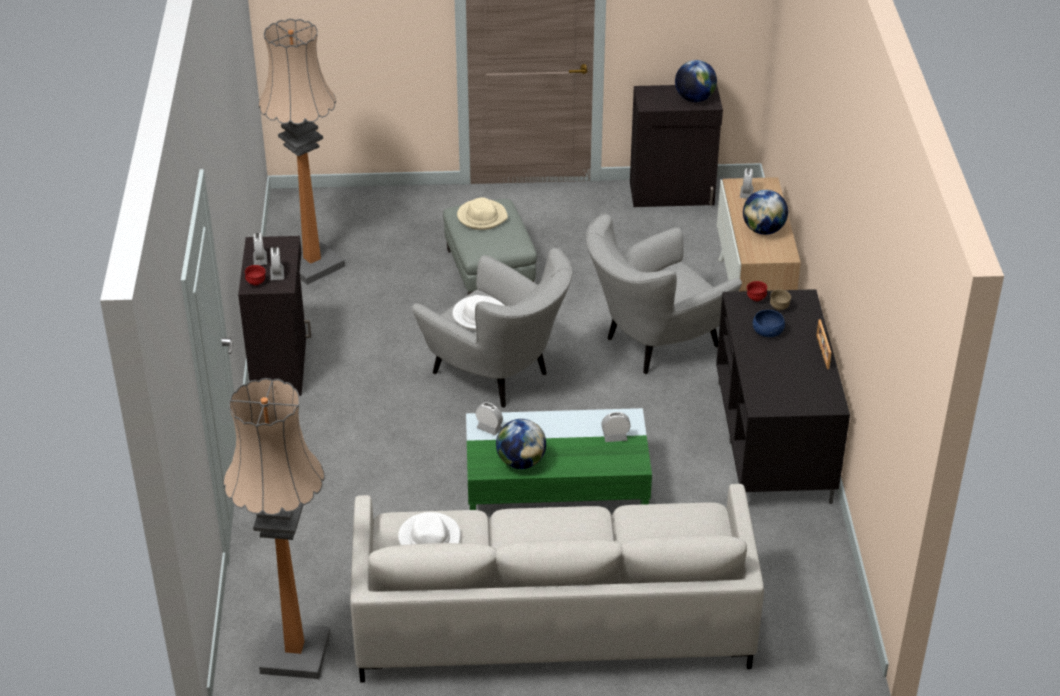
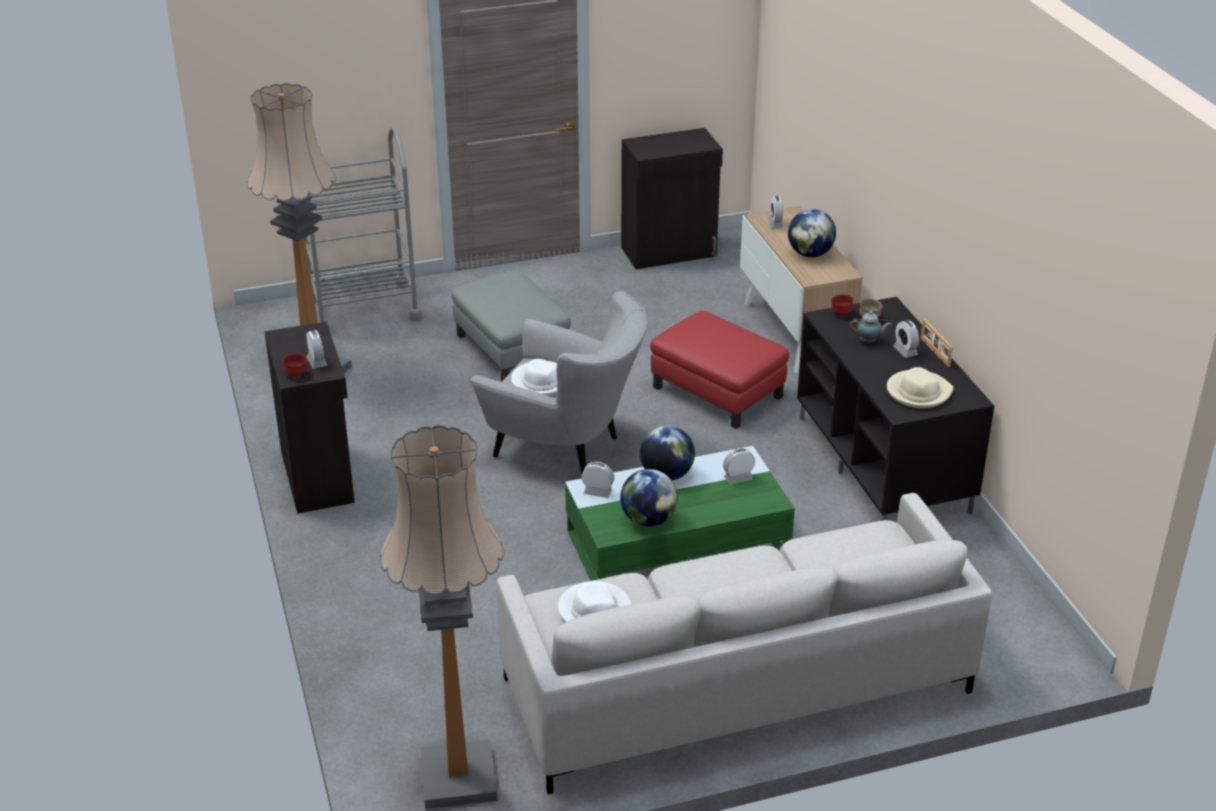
camera: 15 degrees left, 5 degrees down
(260, 259) = (291, 350): alarm clock -> alarm clock (905, 351)
(376, 209) = (363, 308): none -> grey cart
(482, 217) = (499, 289): beige hat -> beige hat (918, 392)
(654, 344) = (717, 392): grey armchair -> red ottoman
(694, 99) = (689, 143): globe -> globe (666, 475)
(767, 331) = (869, 341): blue bowl -> teapot

